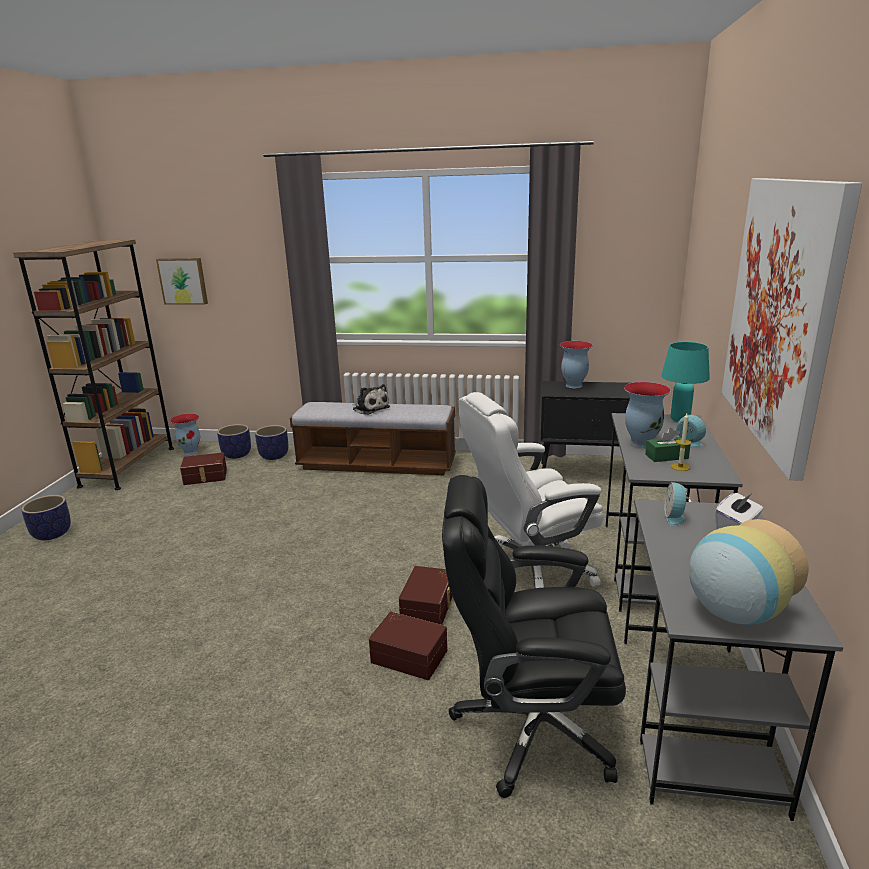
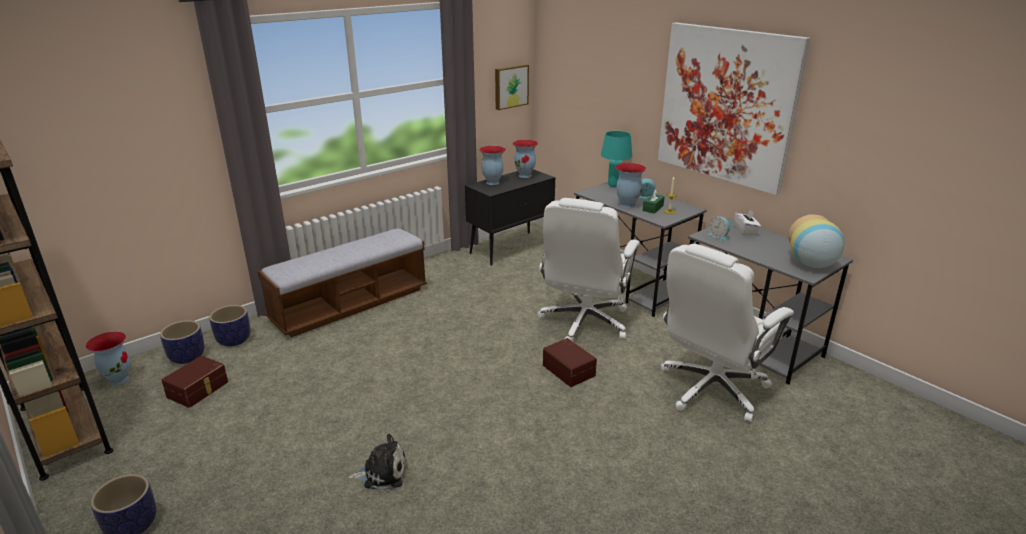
camera: 50 degrees left, 5 degrees up
(183, 281) = (58, 168): picture -> picture (510, 86)
(370, 408) = (342, 252): plush toy -> plush toy (382, 473)
(410, 655) = (608, 399): brown storage box -> none
(531, 727) = (711, 389): black office chair -> white office chair
(623, 388) = (525, 175): none -> vase

